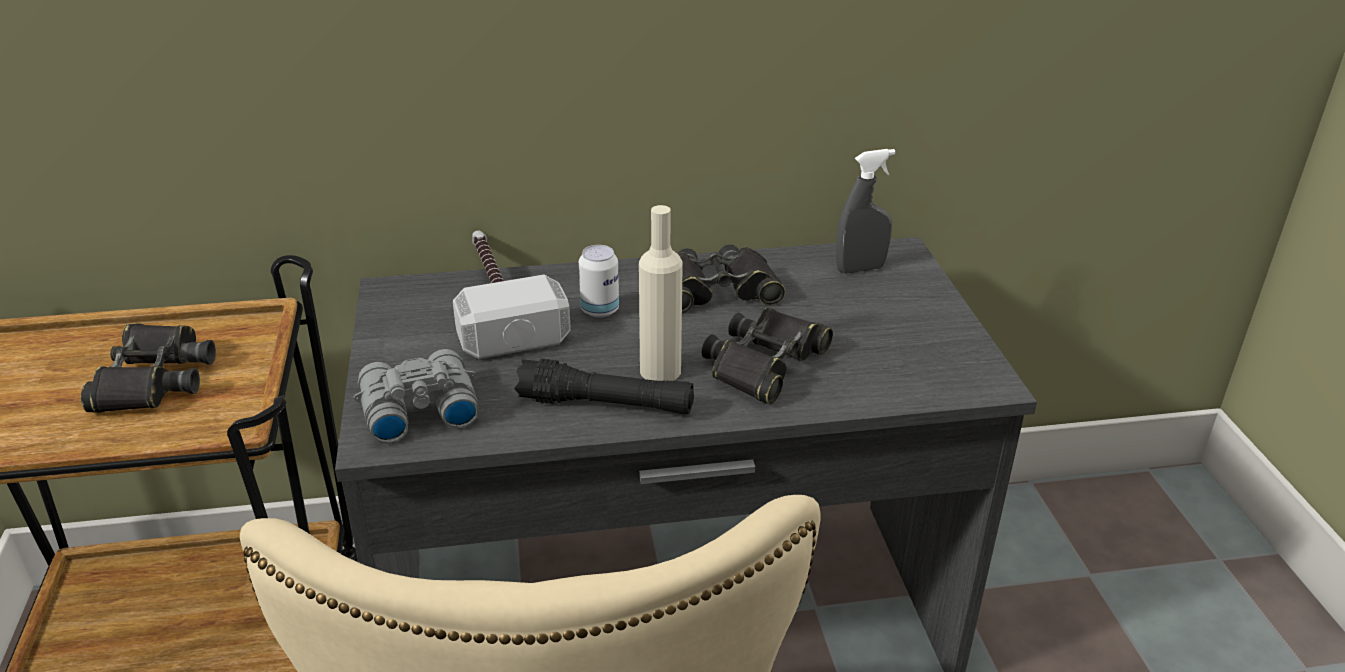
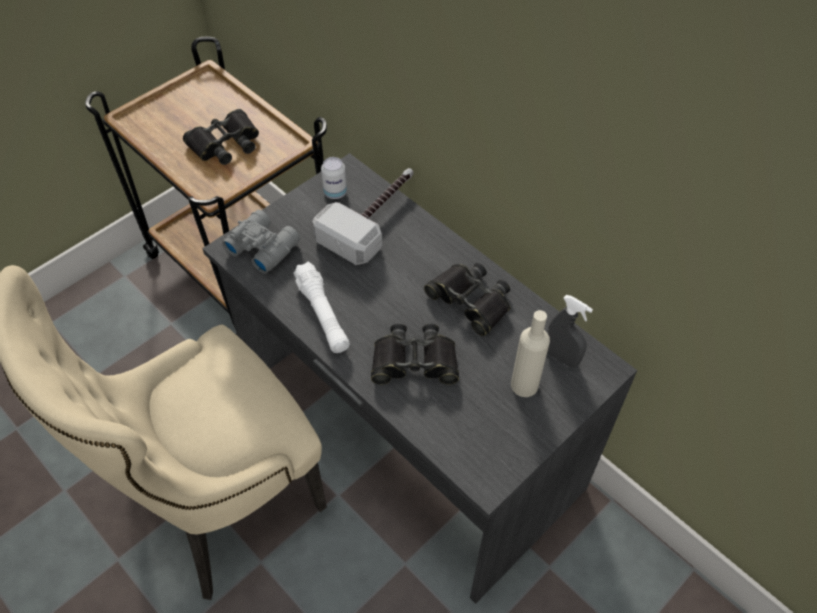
camera: 55 degrees right, 20 degrees up
(600, 310) = (403, 262): can -> can (335, 193)
(606, 404) = (322, 314): black flashlight -> white flashlight
(660, 371) = (369, 319): beige bottle -> beige bottle (524, 385)

